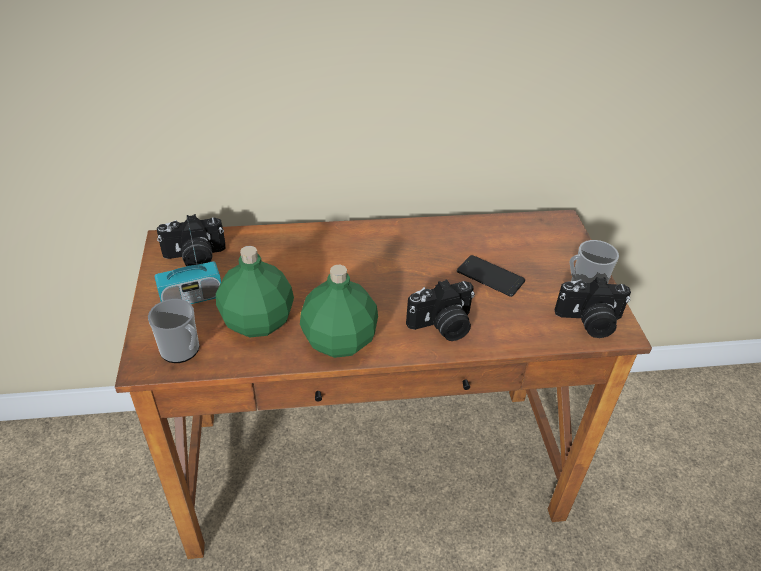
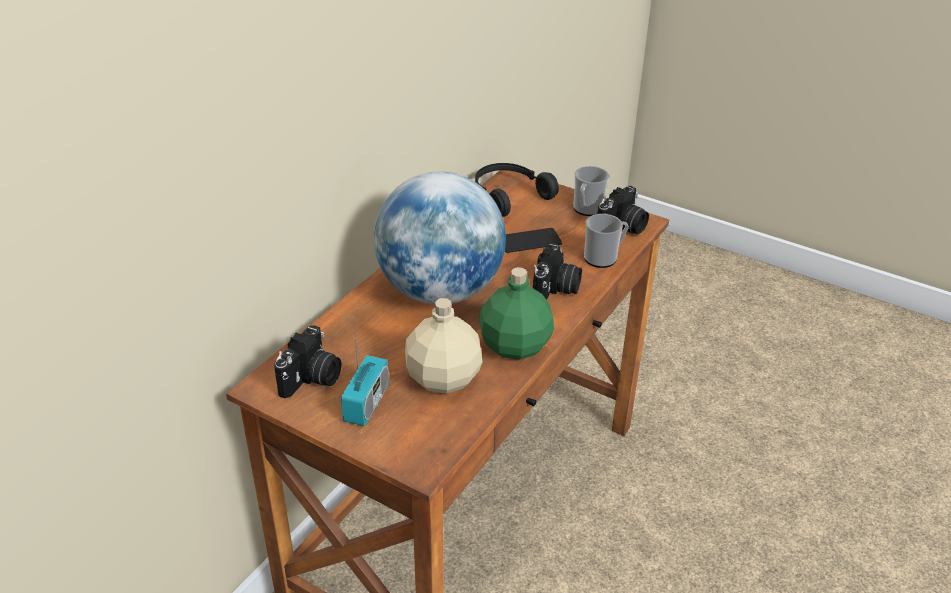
camera: 50 degrees left, 5 degrees down
(183, 351) = (431, 436): mug -> mug (604, 258)
(257, 322) = (443, 379): green bottle -> beige bottle
(362, 263) = (440, 291): none -> globe
(536, 232) = (508, 196): none -> black headphones

